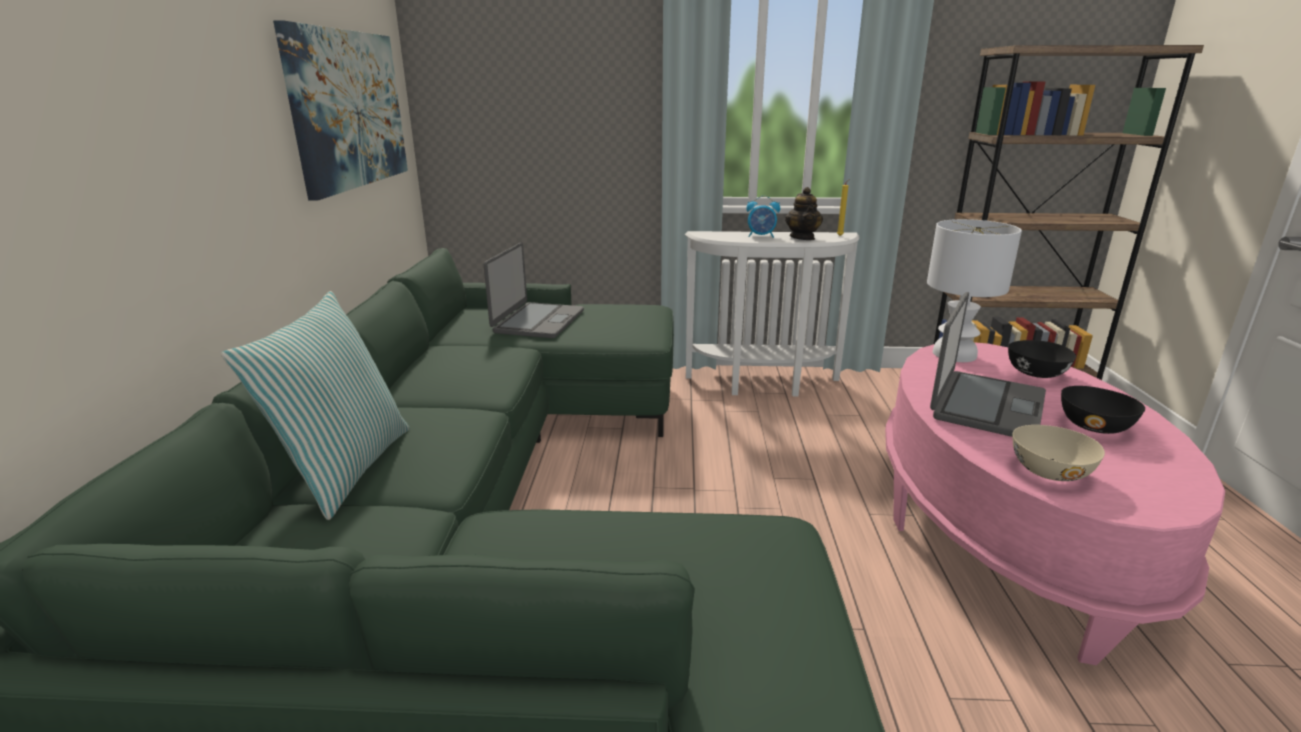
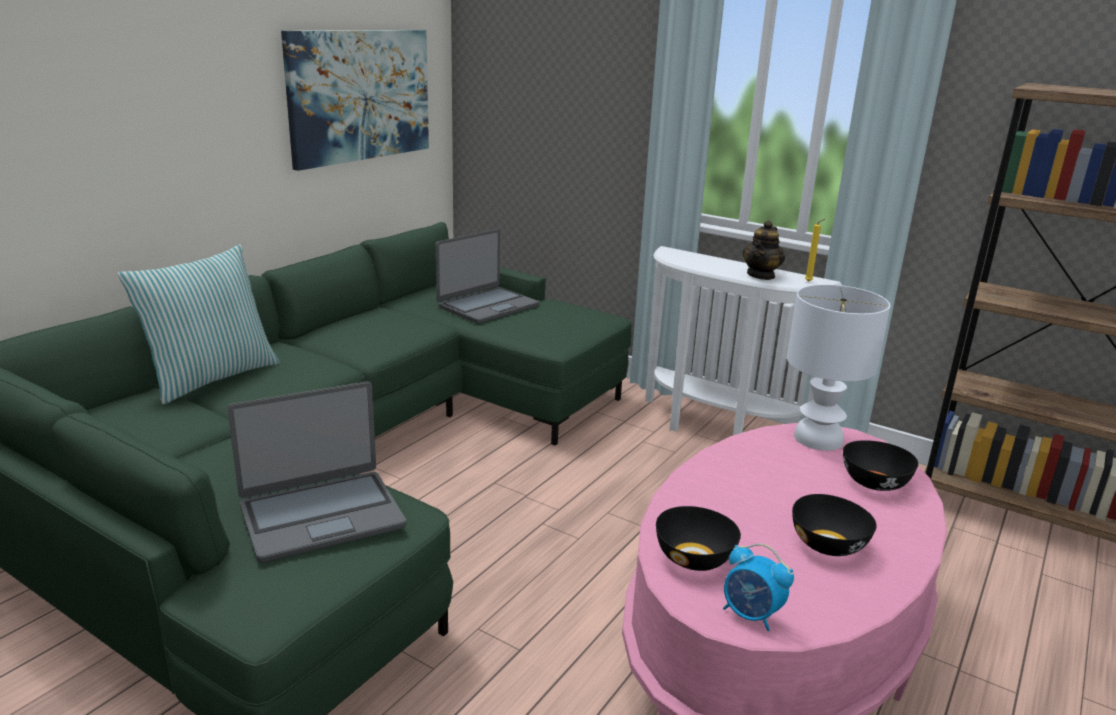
camera: 30 degrees right, 0 degrees up
(761, 236) = (721, 265): alarm clock -> alarm clock (751, 615)
(986, 406) = (750, 491): laptop -> laptop (321, 515)
(1049, 471) = (695, 558): beige bowl -> black bowl

